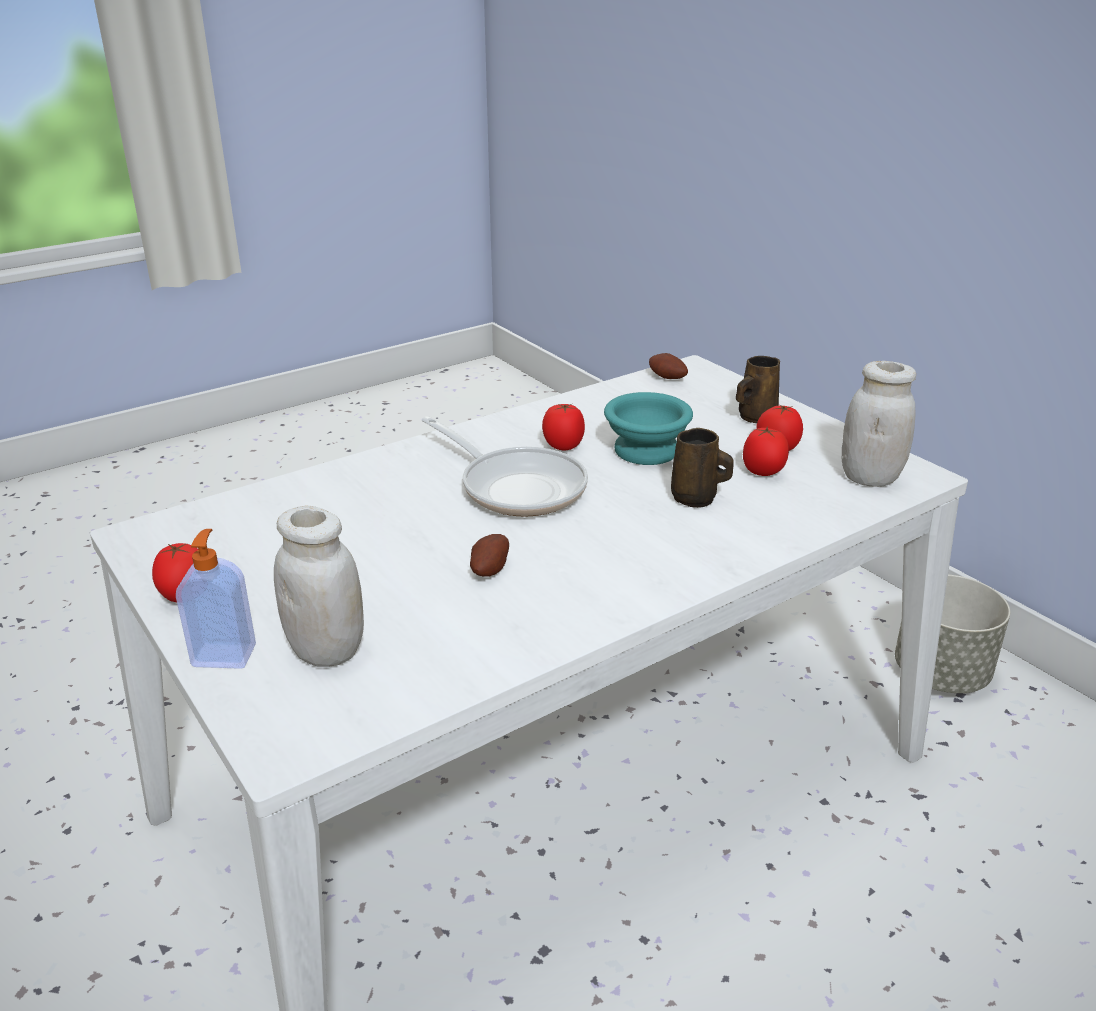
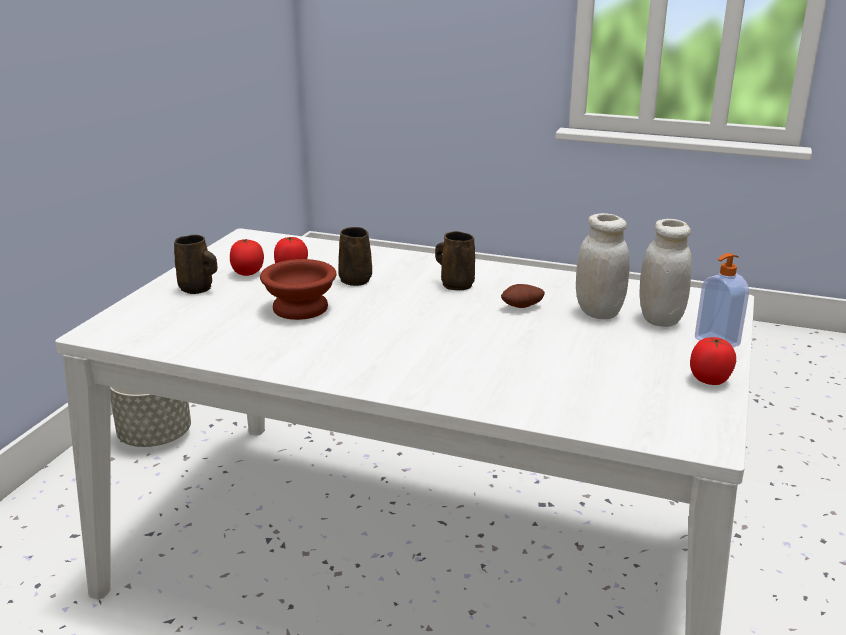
camera: 125 degrees left, 5 degrees down
(516, 487) = (415, 332): frying pan -> none
(563, 446) = (328, 336): tomato -> none
(609, 554) = (455, 284): none -> brown mug
(645, 452) = (303, 308): turquoise bowl -> brown bowl
(666, 378) = (136, 336): potato -> none
(870, 478) = (265, 246): white jar -> white jar (598, 312)

